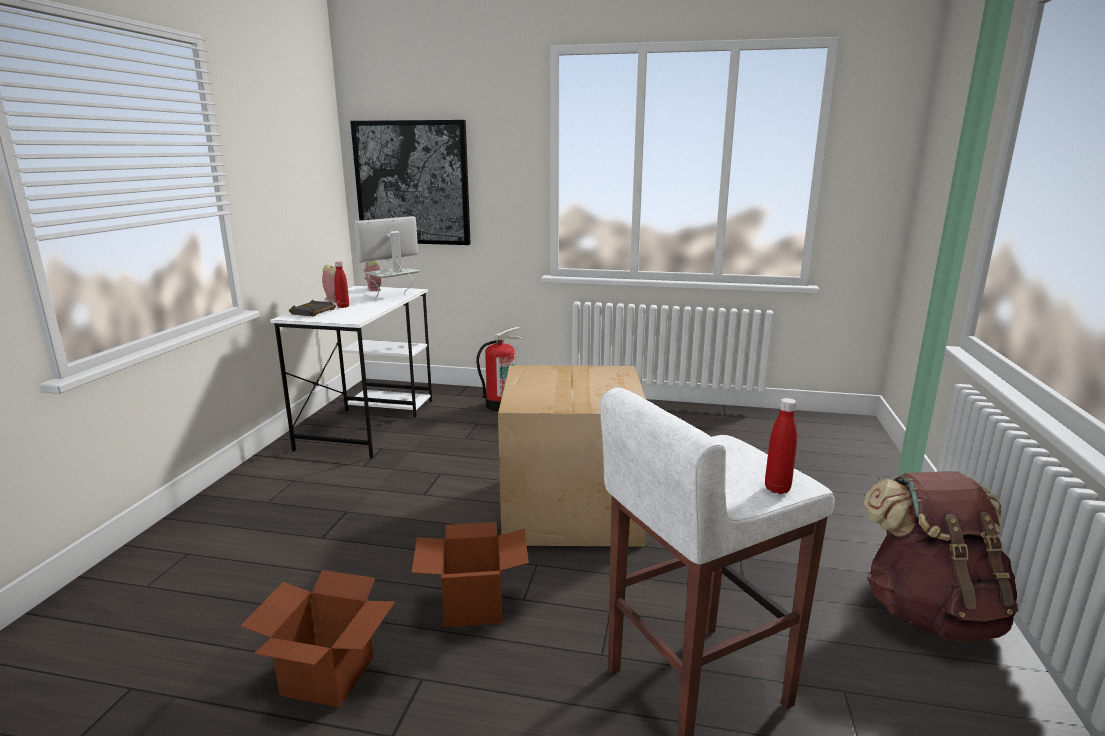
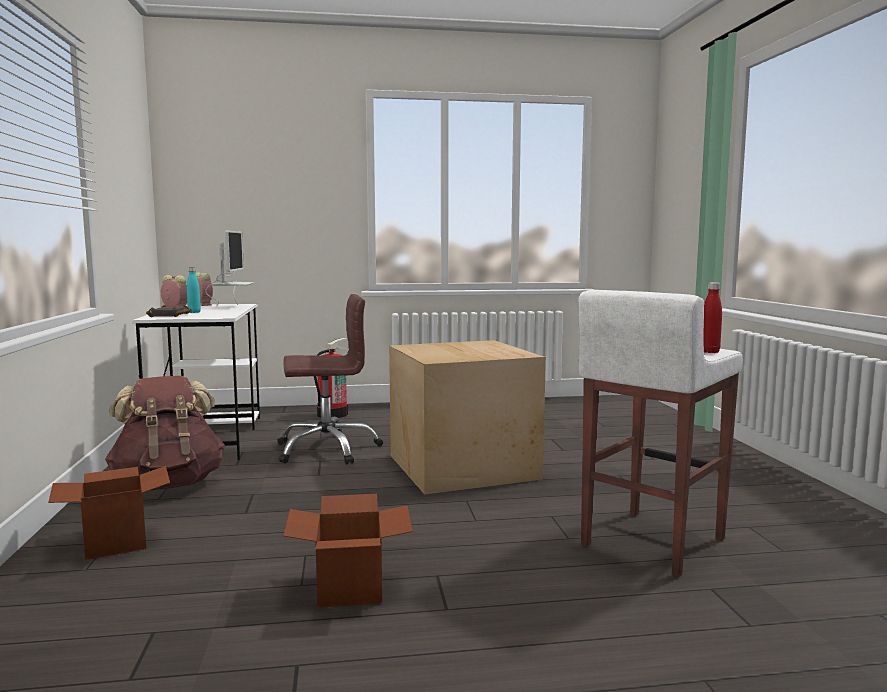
camera: 20 degrees left, 10 degrees down
(343, 306) = (194, 312): red bottle -> turquoise bottle
(394, 296) = (233, 306): monitor -> monitor turned 150 degrees clockwise
(412, 183) = (230, 207): picture -> none
(459, 457) = (327, 449): none -> brown office chair
(474, 605) = (437, 530): cardboard box -> cardboard box (116, 543)
(931, 612) = (767, 483): brown backpack -> brown backpack (169, 484)

